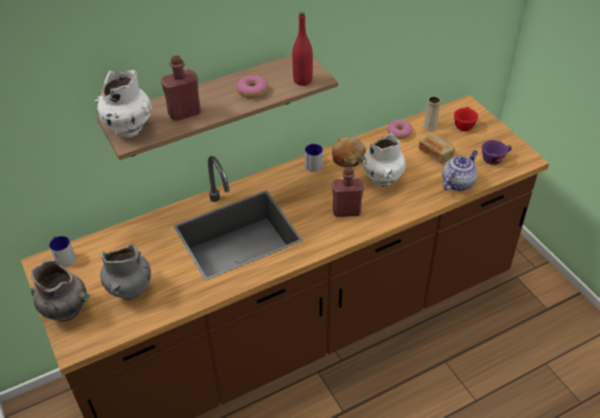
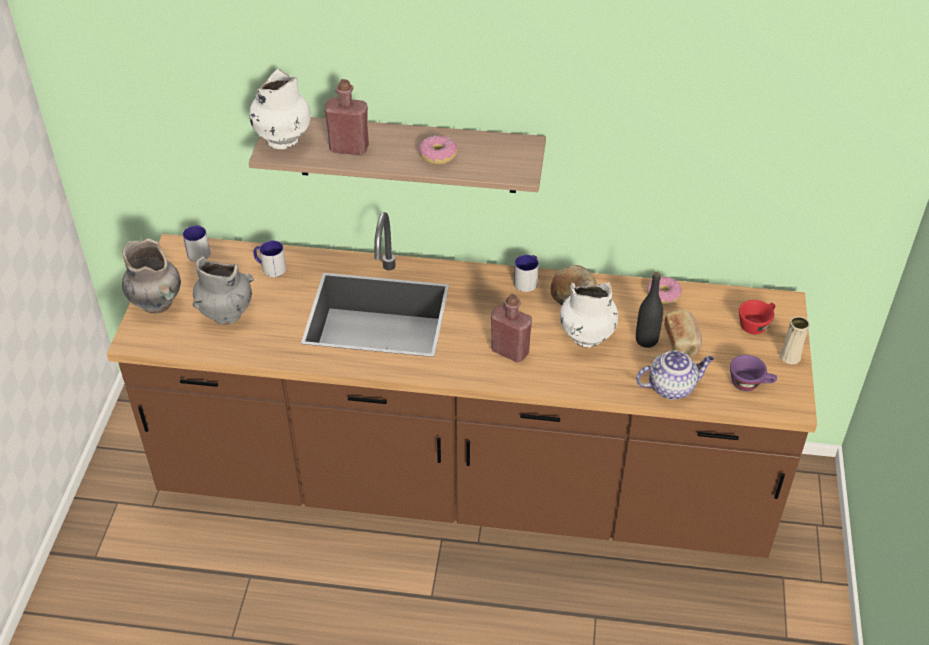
camera: 35 degrees right, 0 degrees up
(131, 241) = (270, 268): none -> mug
(302, 80) = (502, 168): red bottle -> none
(416, 163) = (646, 340): none -> black bottle
(430, 126) = (710, 306): beige vase -> beige vase (790, 357)

